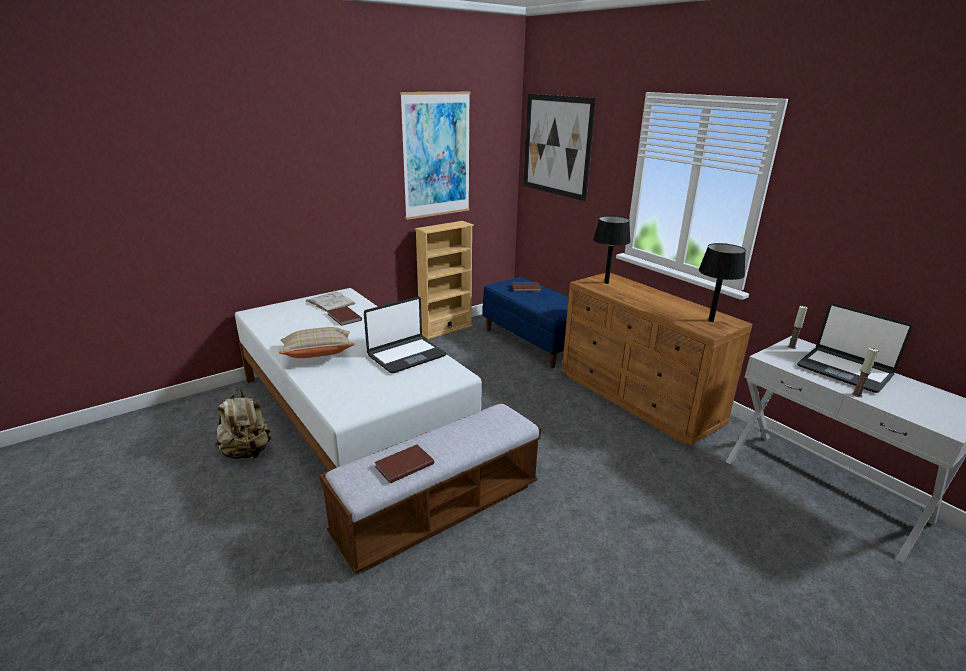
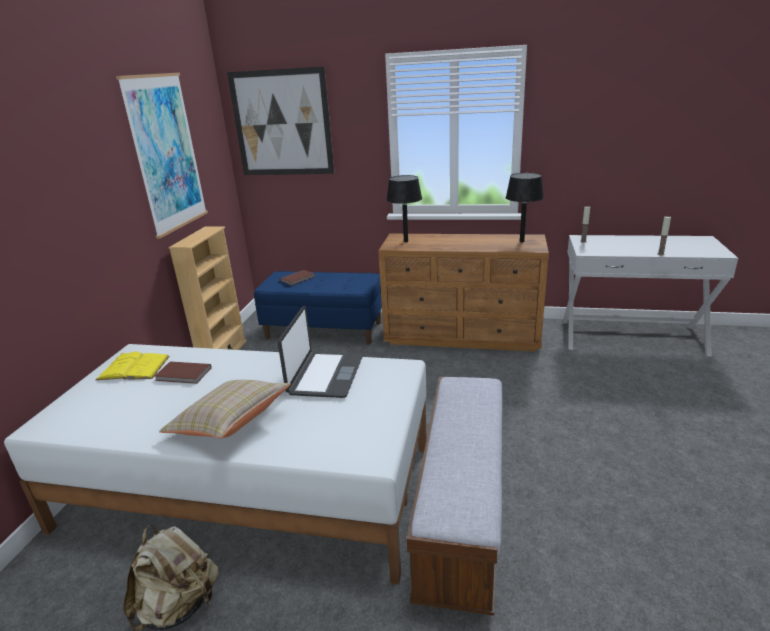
camera: 40 degrees left, 0 degrees up
(330, 302) = (134, 368): white book -> yellow book
(403, 465) = (469, 472): brown book -> none
(844, 370) = (630, 243): laptop -> none

